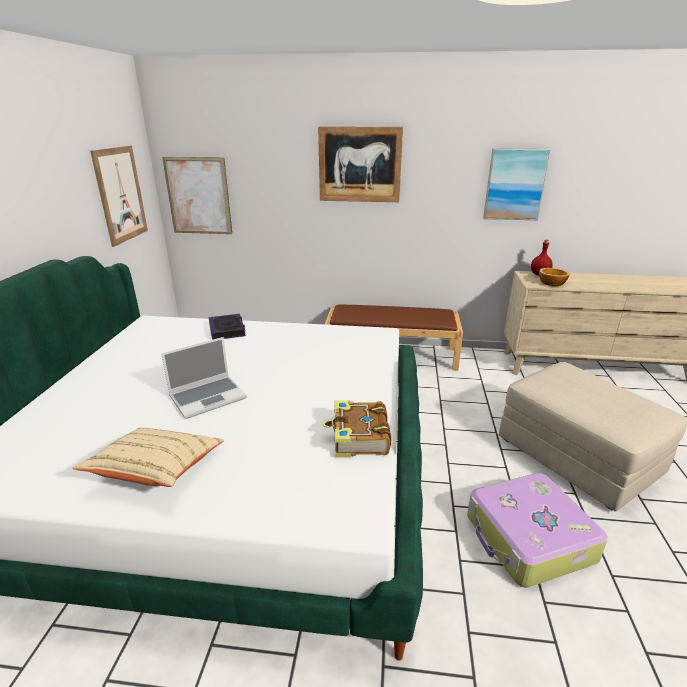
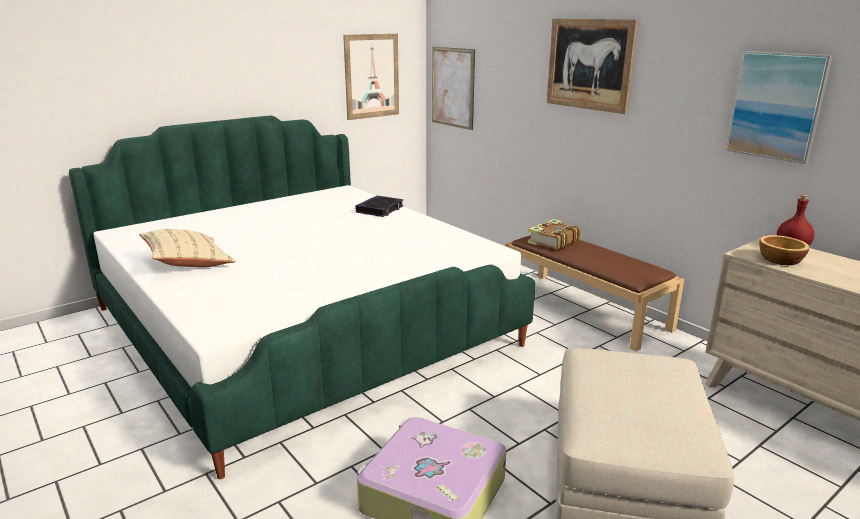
camera: 45 degrees right, 5 degrees down
(208, 397) = (283, 241): laptop -> none
(358, 437) = (312, 298): book -> book (553, 242)

